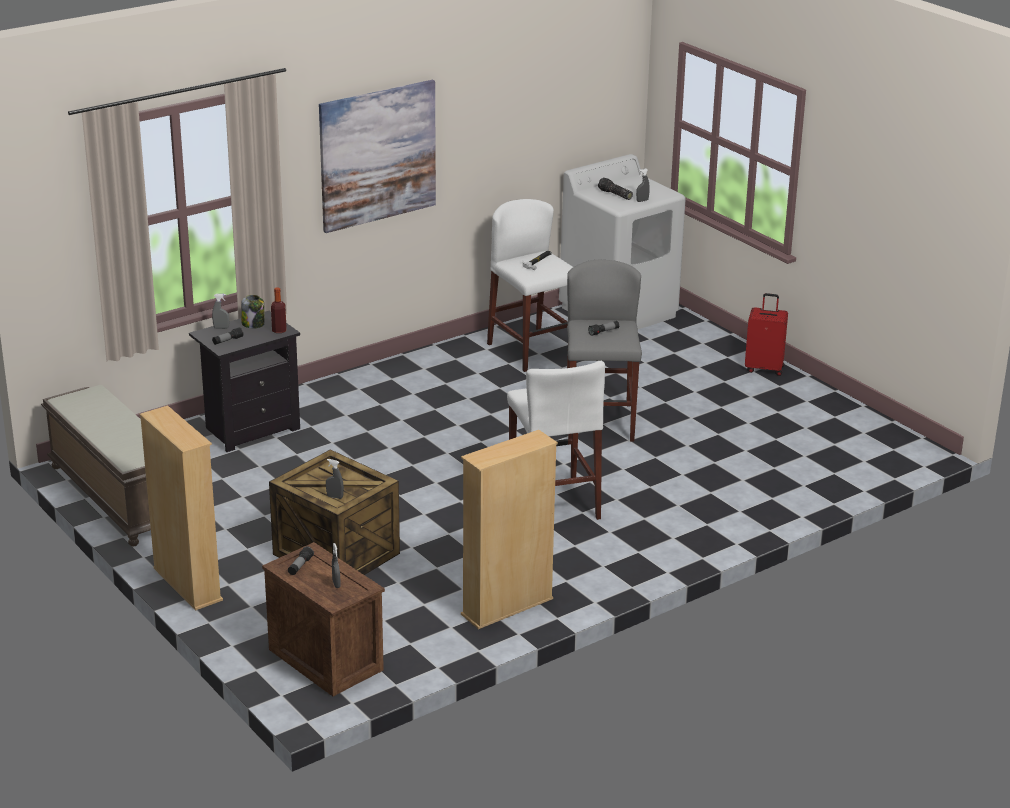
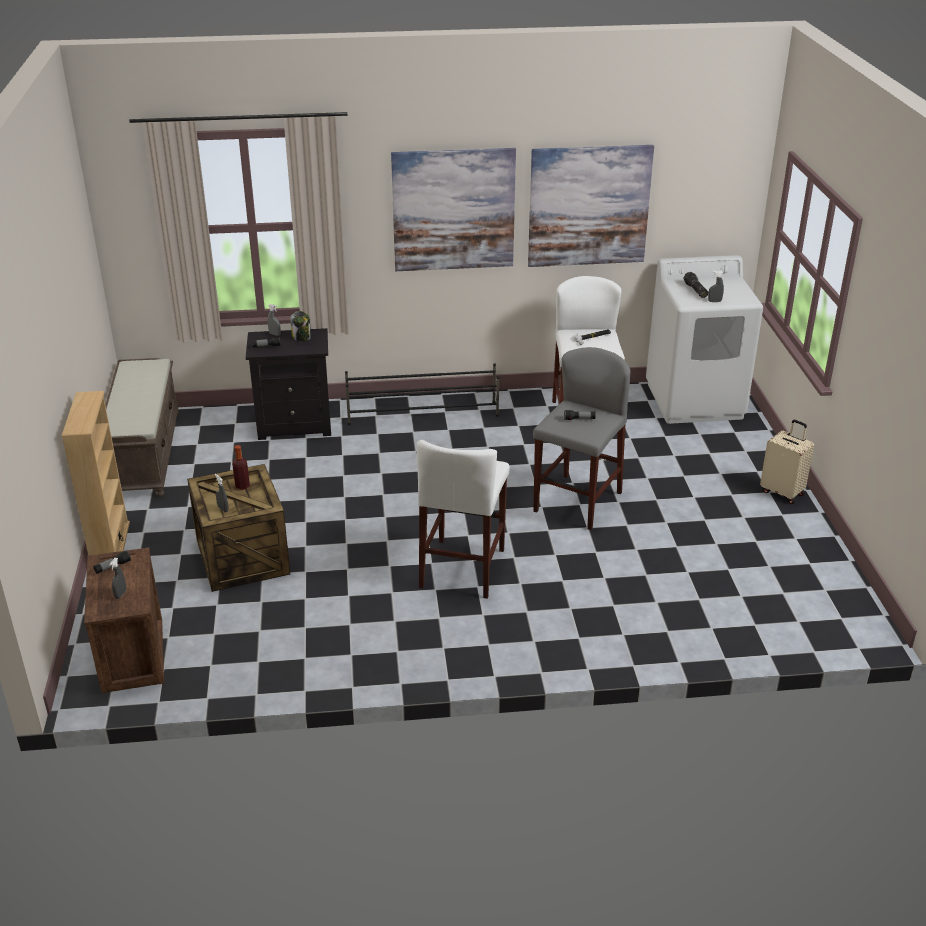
camera: 30 degrees right, 5 degrees up
(279, 330) = (314, 347): bottle -> bottle (242, 486)
(372, 385) = (423, 413): none -> black shoe rack
(499, 128) = (589, 206): none -> picture
(507, 607) = (322, 659): beige bookcase -> none
(764, 368) = (783, 492): red suitcase -> beige suitcase

